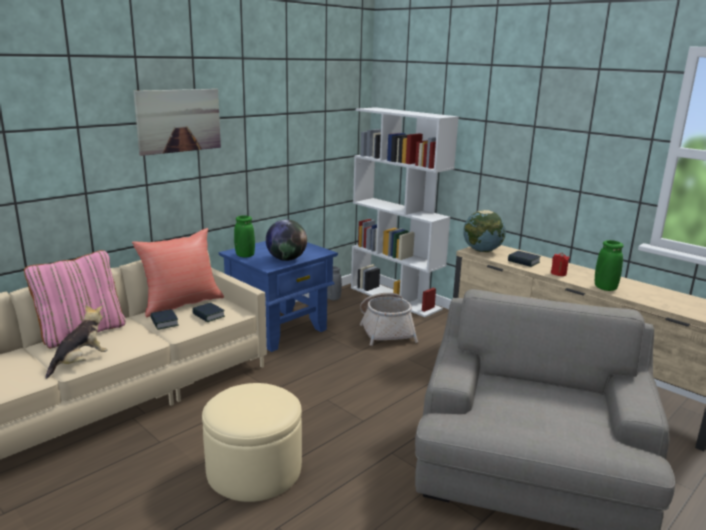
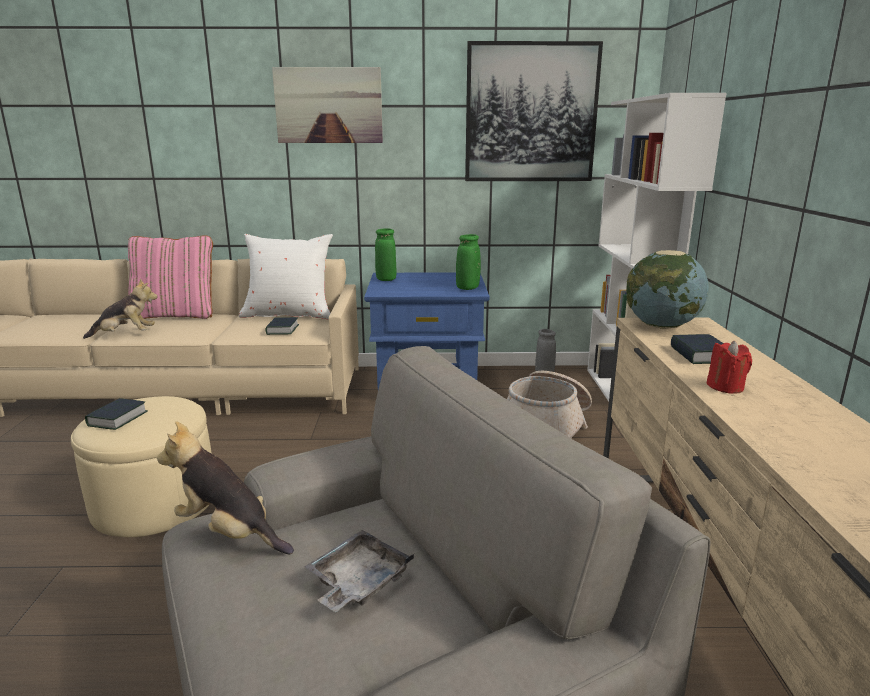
camera: 45 degrees right, 0 degrees up
(164, 322) = (239, 325): book -> book (117, 419)
(181, 303) = (289, 315): red pillow -> white pillow
(286, 259) = (415, 290): globe -> none
(309, 117) = (530, 113): none -> picture
(466, 415) = (229, 533): none -> plush toy
(543, 402) = (358, 582): none -> grey tray
(605, 288) = (773, 437): green vase -> green vase (467, 288)

